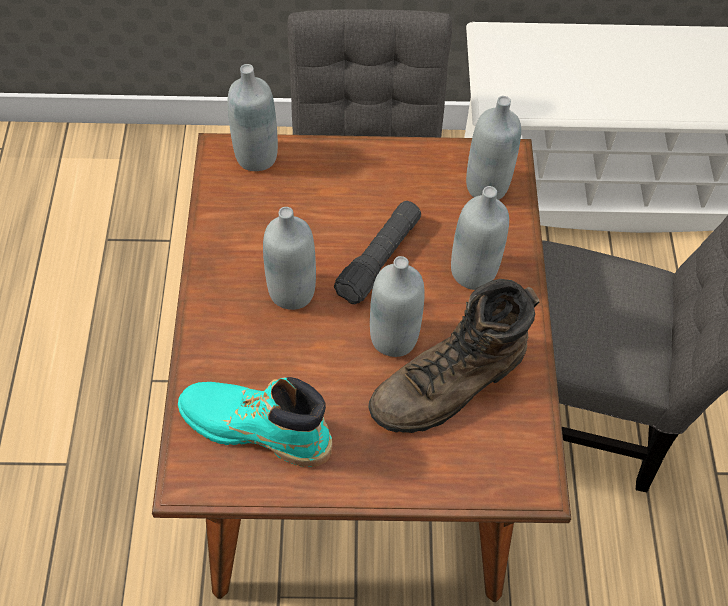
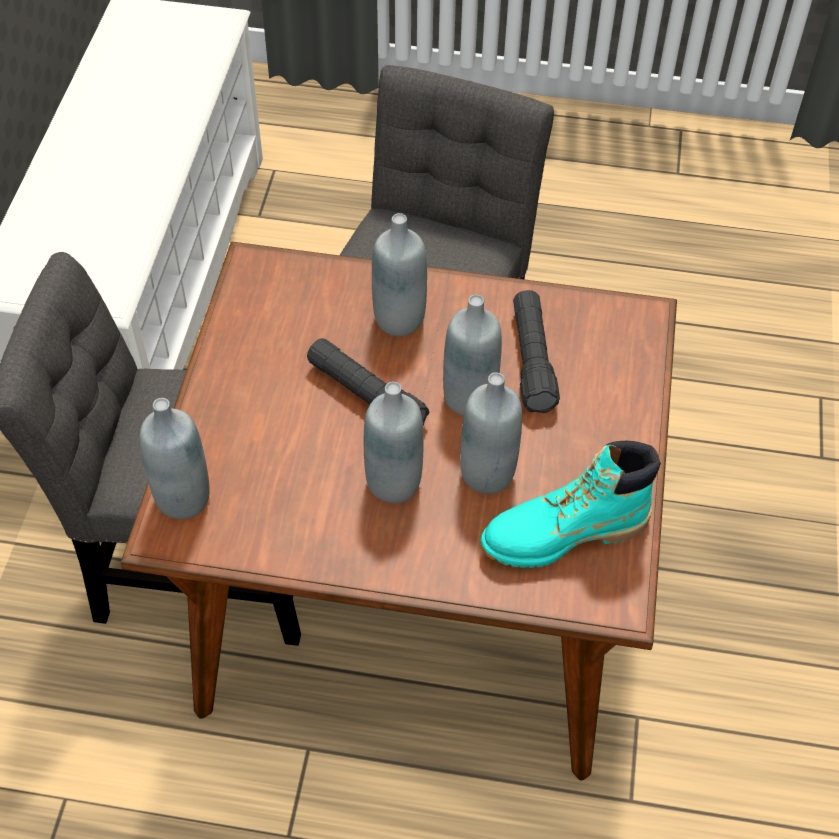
camera: 80 degrees left, 5 degrees down
(256, 429) = (564, 534): turquoise boot -> turquoise boot turned 45 degrees clockwise
(450, 385) = (532, 360): brown boot -> black flashlight
(486, 186) = (289, 288): grey bottle -> grey bottle (487, 473)

